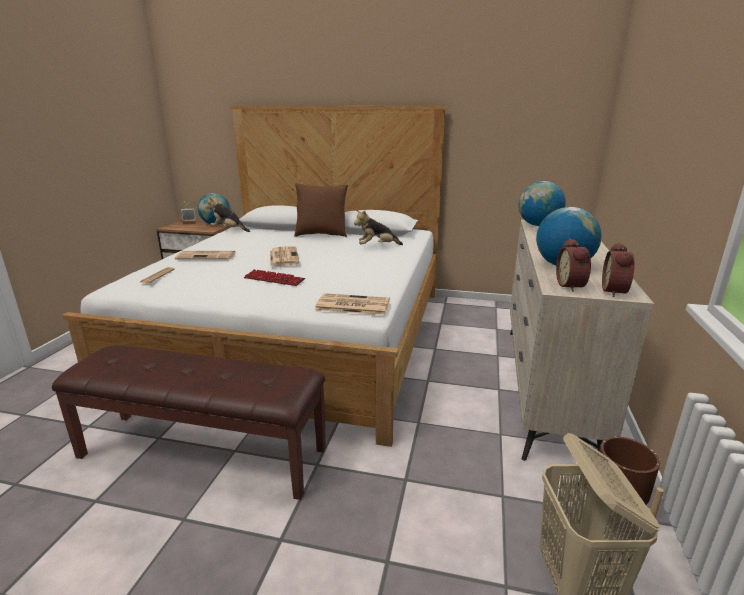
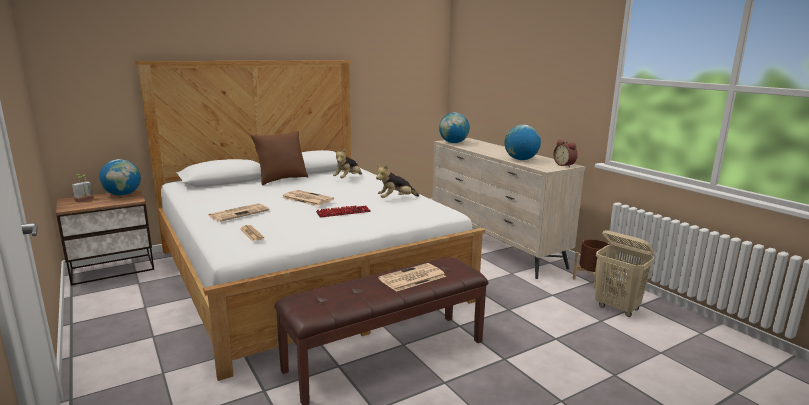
camera: 45 degrees left, 5 degrees down
(228, 230) = (180, 193): plush toy -> plush toy (396, 199)
(351, 305) = (432, 211): newspaper -> newspaper (412, 278)
(572, 286) = (547, 166): alarm clock -> none

